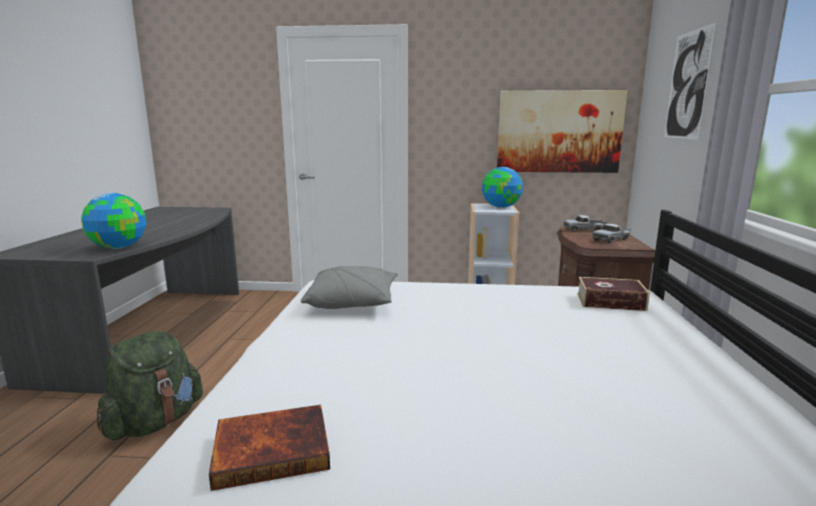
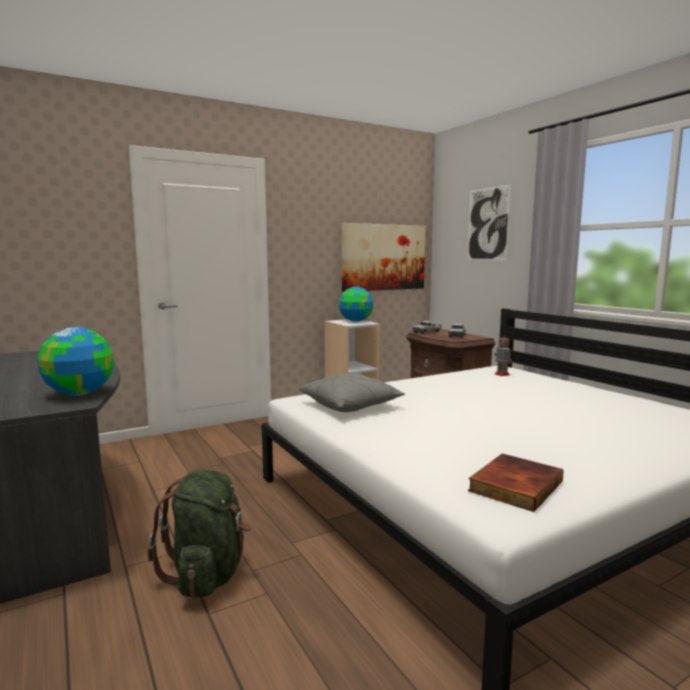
camera: 35 degrees left, 5 degrees down
(610, 302) = (501, 374): book -> toy robot

